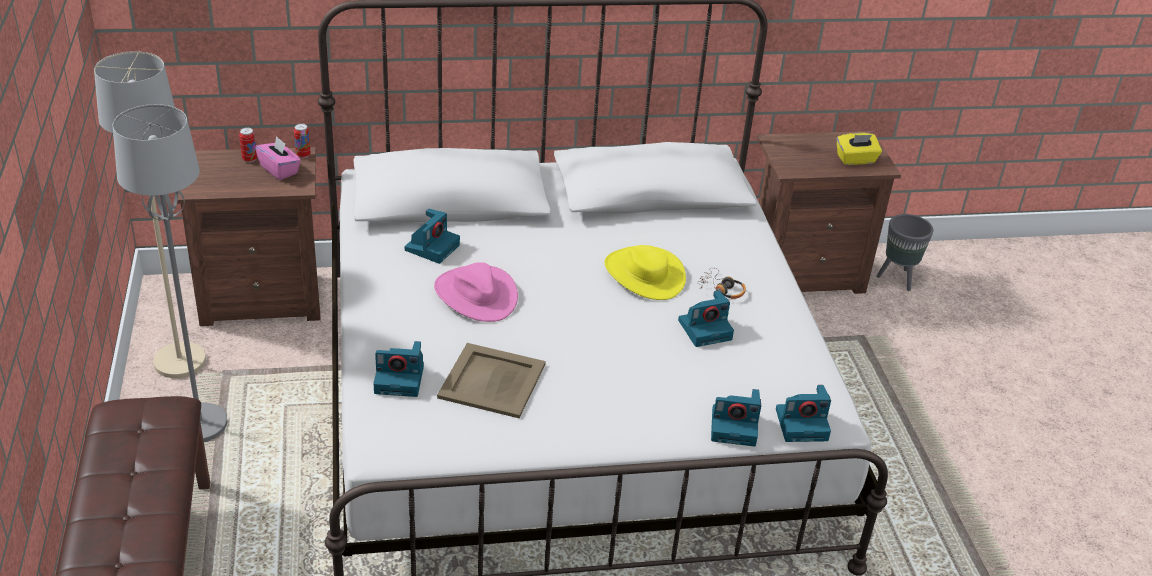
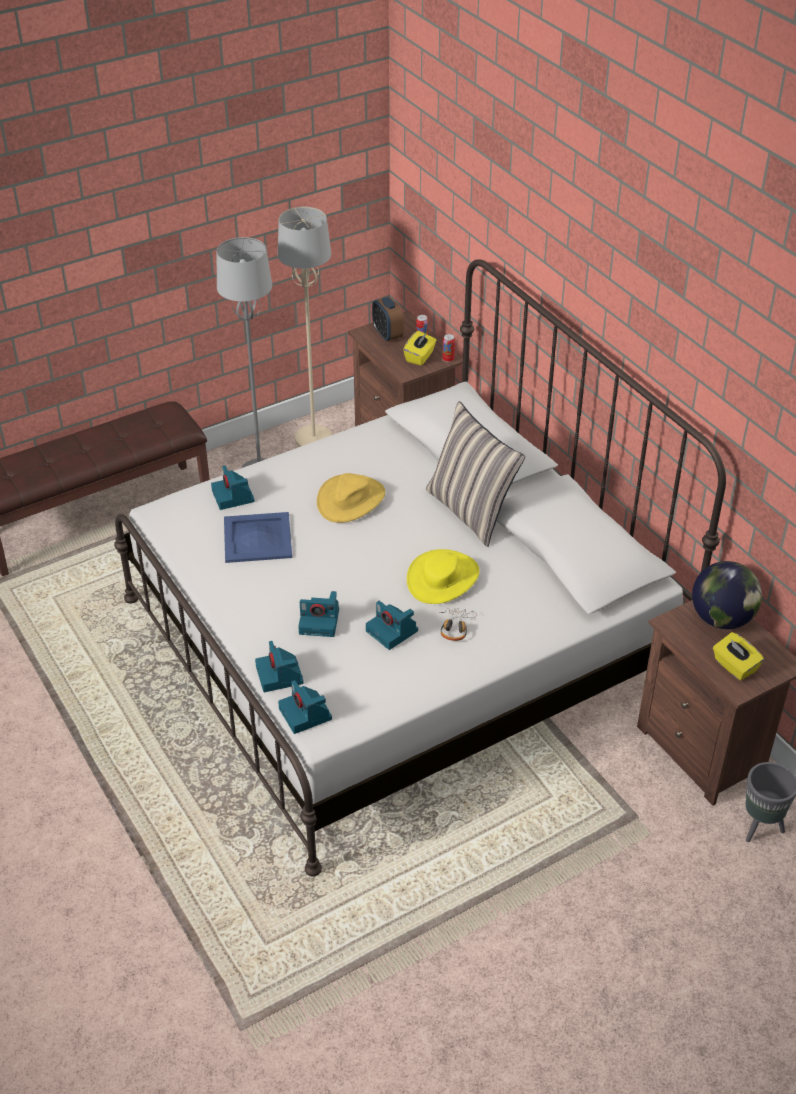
camera: 70 degrees right, 5 degrees up
(214, 177) = (387, 335): none -> alarm clock
(279, 170) = (420, 357): pink tissue box -> yellow tissue box
(432, 247) = (394, 460): camera -> camera (320, 621)
(475, 295) = (350, 499): pink hat -> yellow hat
(493, 380) = (258, 538): beige tray -> blue tray
(554, 226) = (471, 511): none -> pillow
(797, 146) = (721, 619): none -> globe

